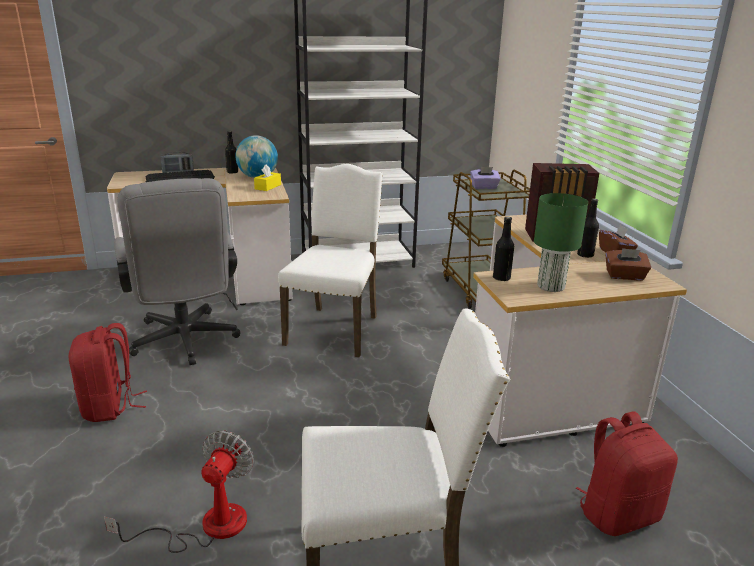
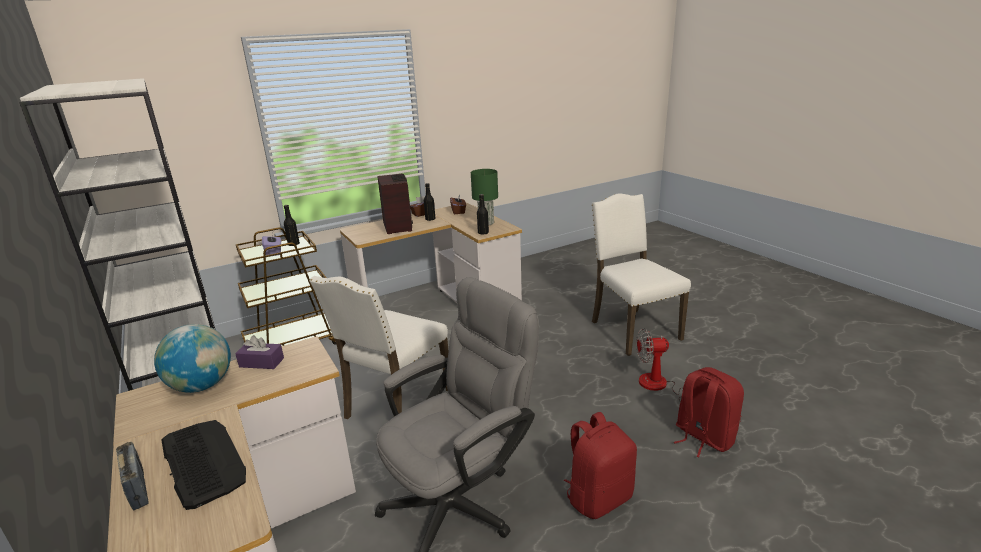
camera: 105 degrees left, 0 degrees up
(232, 172) = (160, 420): black bottle -> black bottle (293, 244)
(268, 187) = (261, 362): yellow tissue box -> purple tissue box
(335, 329) = (395, 404): white chair -> white chair turned 60 degrees counterclockwise
(618, 514) = (548, 285): red backpack -> red backpack (703, 437)

